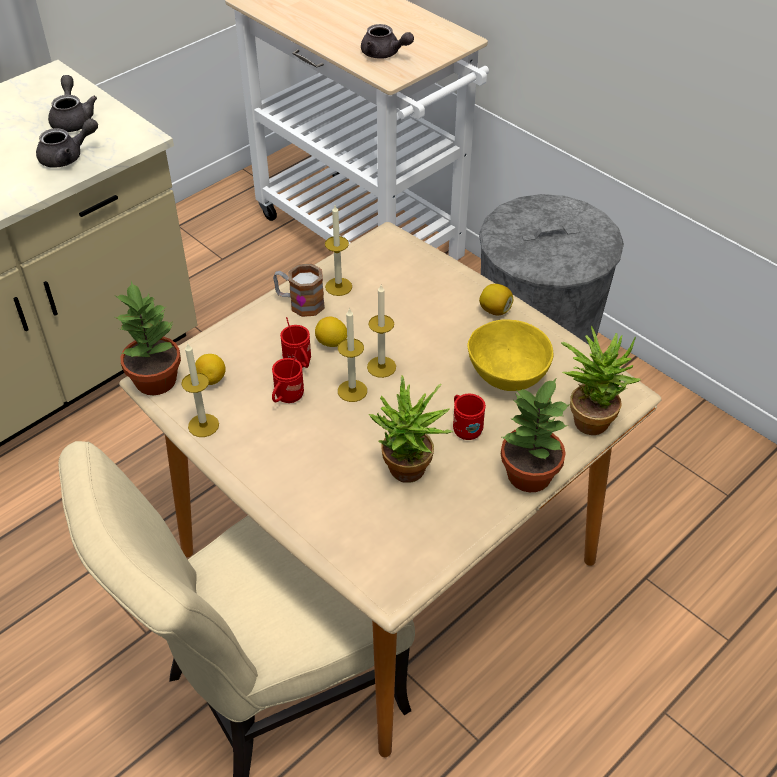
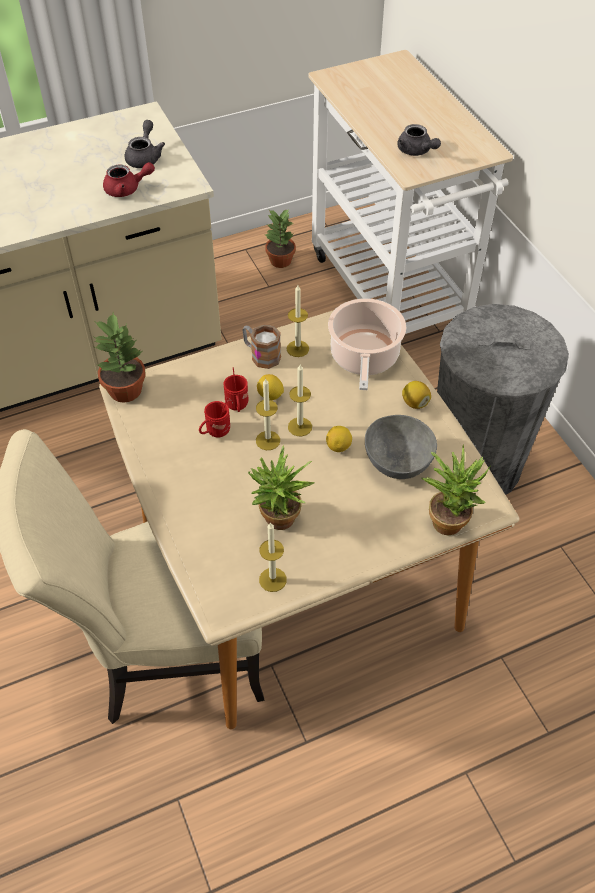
camera: 20 degrees right, 5 degrees up
(67, 157) = (127, 189): grey teapot -> red teapot
(203, 425) = (144, 436): candle -> candle (272, 579)
(211, 379) = (166, 401): lemon -> lemon (338, 446)
(417, 279) = (364, 358): none -> cooking pot
(465, 428) = (342, 497): red mug -> none
(506, 374) = (397, 461): yellow bowl -> grey bowl
(528, 475) = (373, 552): potted plant -> potted plant (280, 261)

